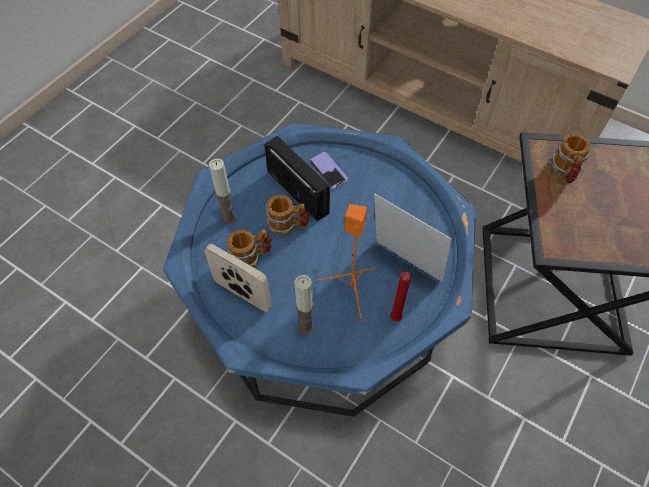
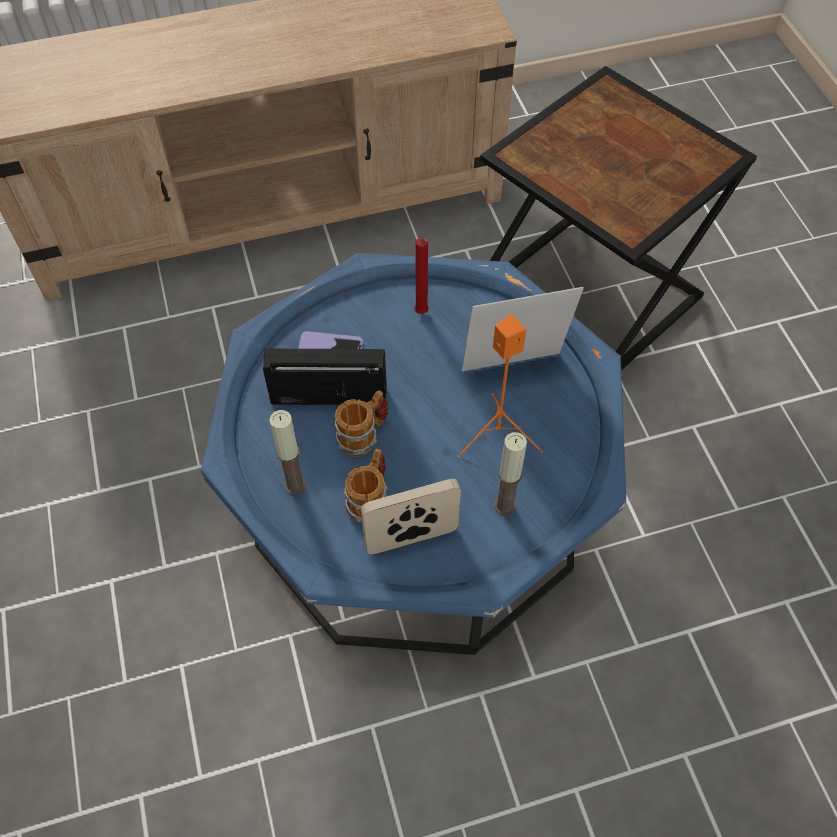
camera: 50 degrees left, 0 degrees up
(395, 319) = (565, 422): red candle -> red candle (422, 314)
(565, 172) = (558, 161): mug -> none

